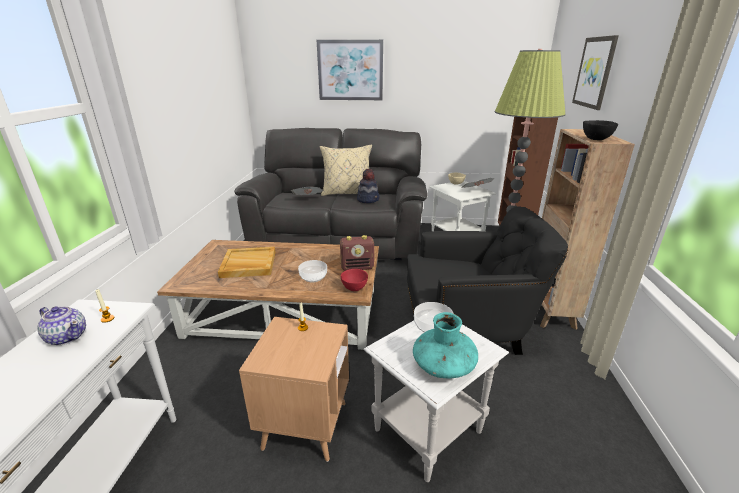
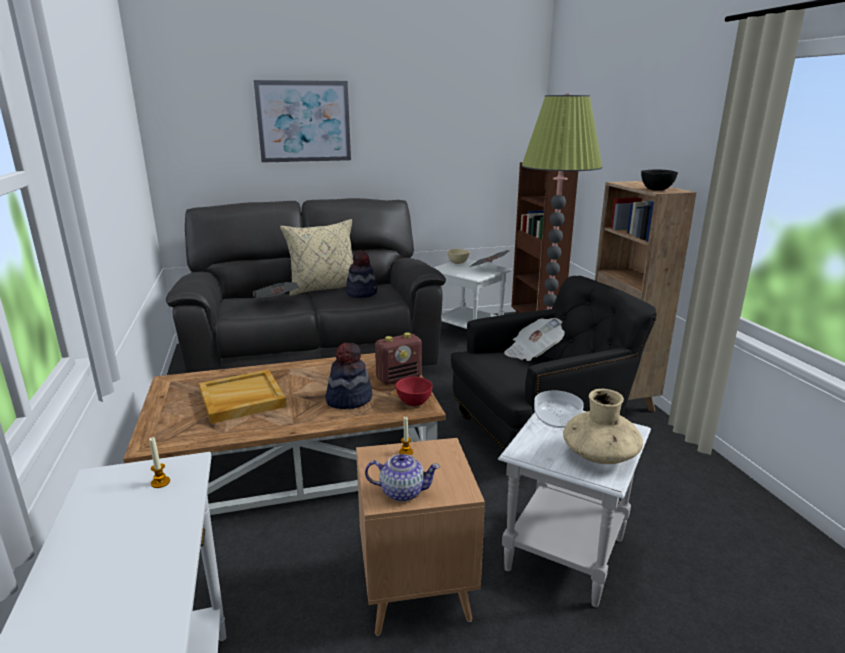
camera: 20 degrees left, 5 degrees down
(67, 336) = (120, 516): teapot -> teapot (402, 491)
(313, 277) = (349, 399): bowl -> hat
(443, 366) = (600, 455): turquoise vase -> beige vase
(468, 264) = (532, 353): none -> newspaper
(595, 72) = (621, 119): picture -> none

